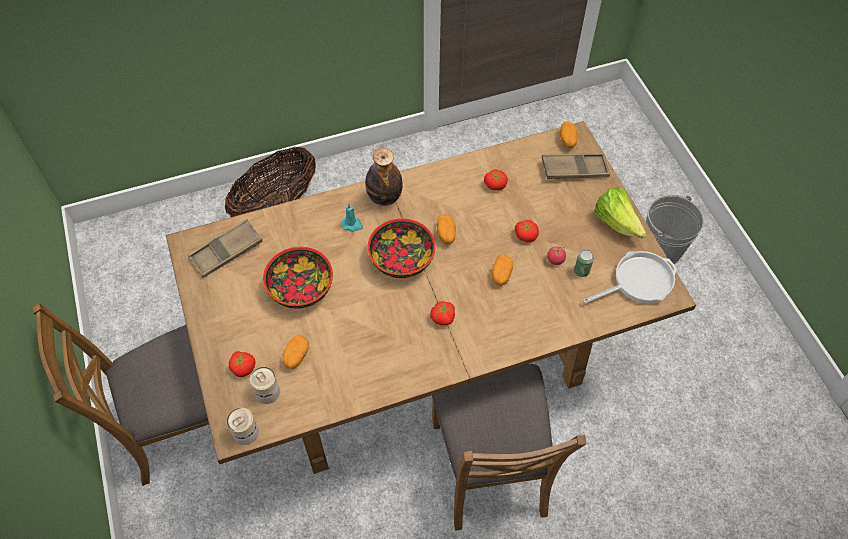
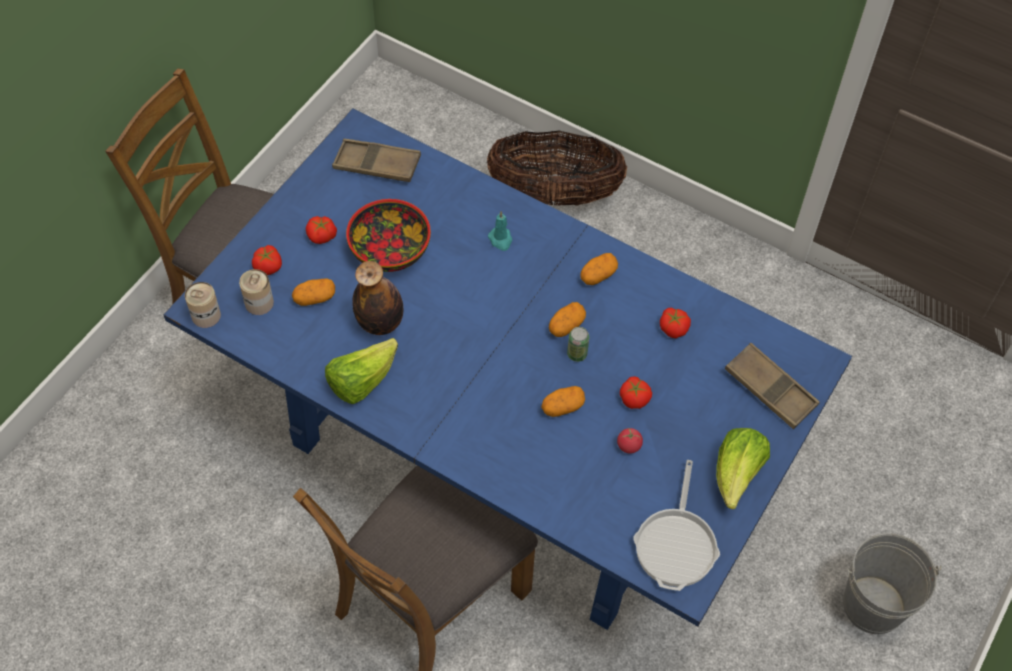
camera: 50 degrees right, 0 degrees up
(384, 197) = (560, 243): bottle -> bottle (380, 323)
(386, 371) = (361, 381): none -> lettuce
(401, 259) = (499, 308): bowl -> none
(425, 355) = (505, 452): brown dining table -> blue dining table
(443, 317) = (463, 389): tomato -> tomato (322, 236)
(567, 140) = (805, 357): potato -> potato (598, 275)
(581, 271) = (637, 479): can -> can (577, 354)
(638, 281) = (676, 544): frying pan -> frying pan turned 75 degrees clockwise

